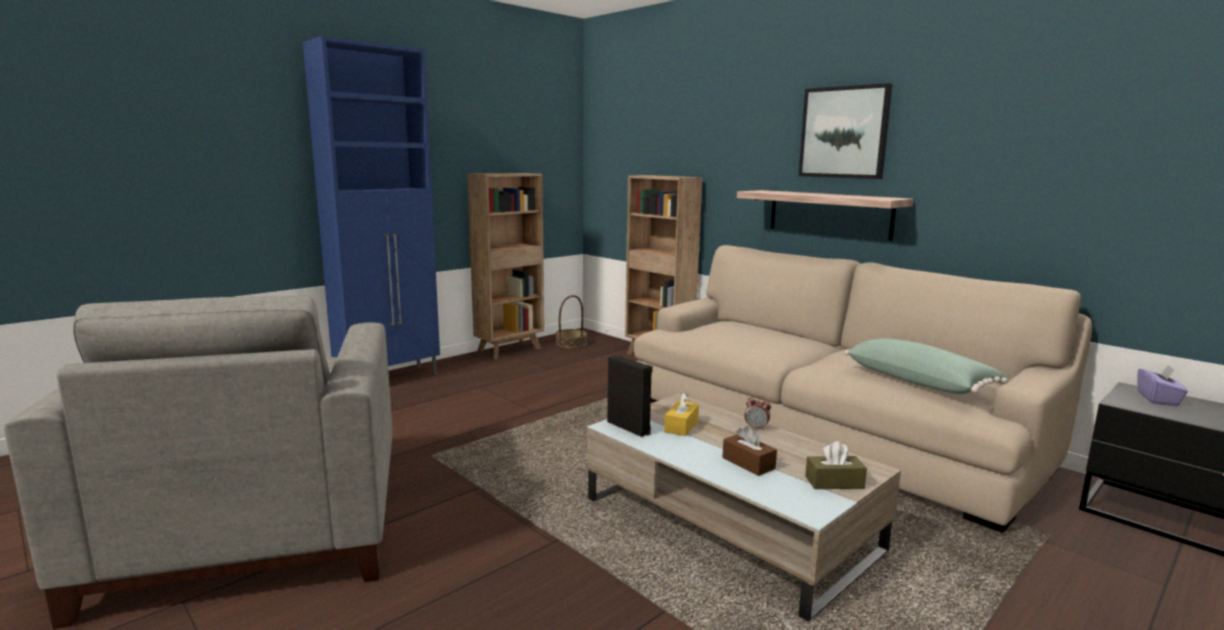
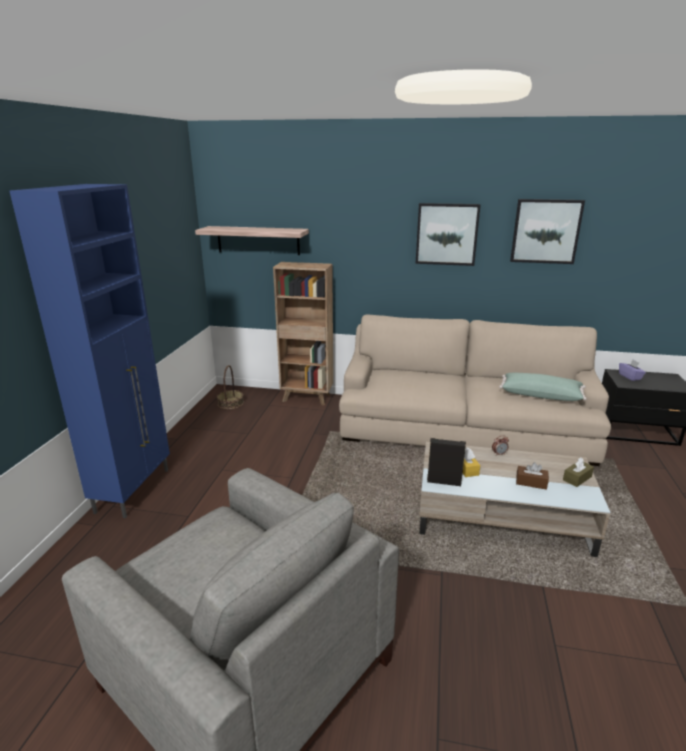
camera: 35 degrees left, 10 degrees up
(510, 350) = (192, 424): brown bookcase -> none
(829, 214) = (437, 287): shelf -> shelf (258, 240)
(998, 120) = (545, 231): none -> picture

